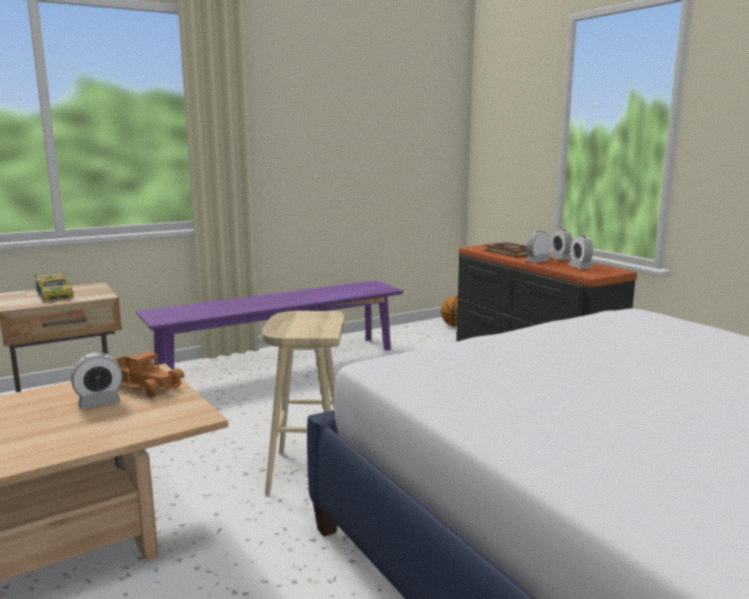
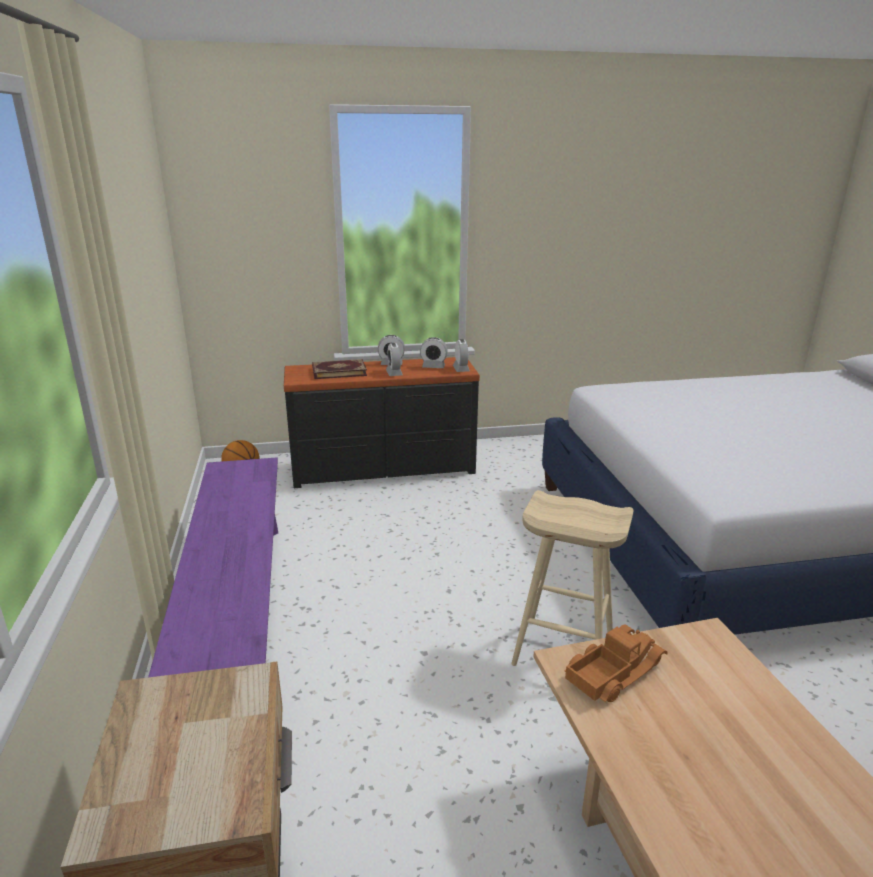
camera: 70 degrees left, 10 degrees up
(55, 294) = (181, 749): toy car -> none
(99, 403) = (668, 708): alarm clock -> alarm clock (461, 369)

